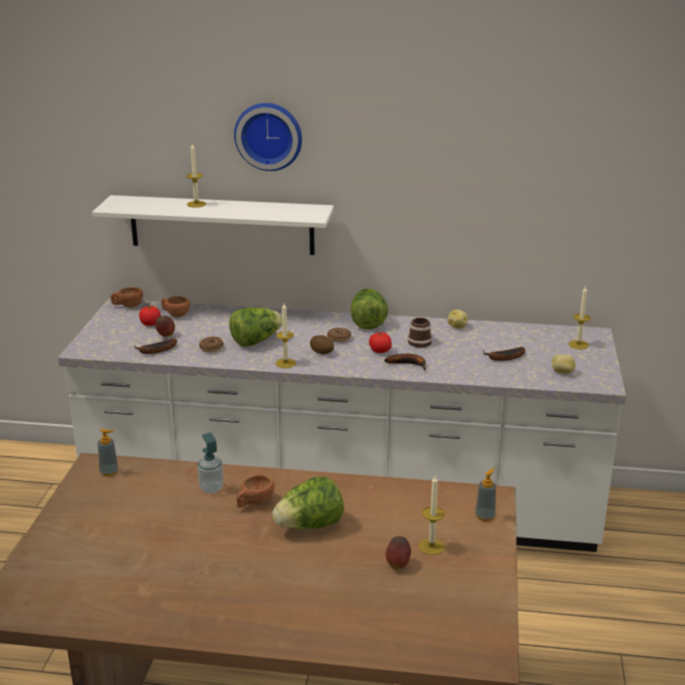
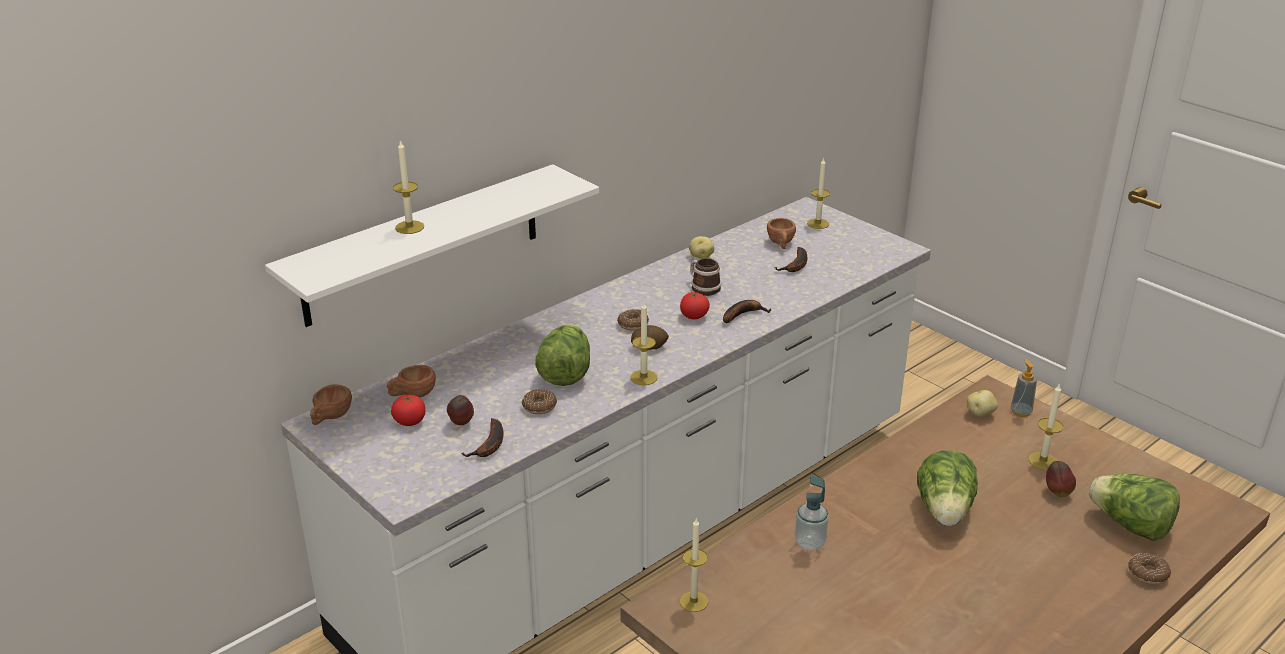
camera: 50 degrees left, 5 degrees up
(109, 472) = (693, 601): soap dispenser -> candle
(254, 503) = (868, 527): brown cup -> brown cup (781, 244)
(269, 135) = (476, 97): wall clock -> none
(345, 638) = (1148, 574): none -> donut
(367, 322) = (621, 294): lettuce -> lettuce (1130, 526)
(562, 372) = (858, 254): potato -> potato (980, 413)

